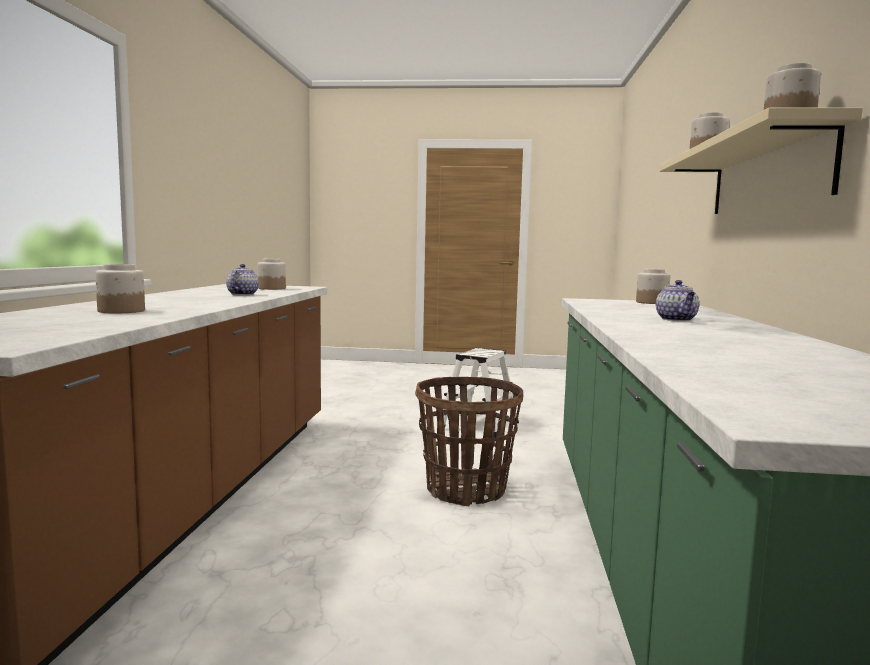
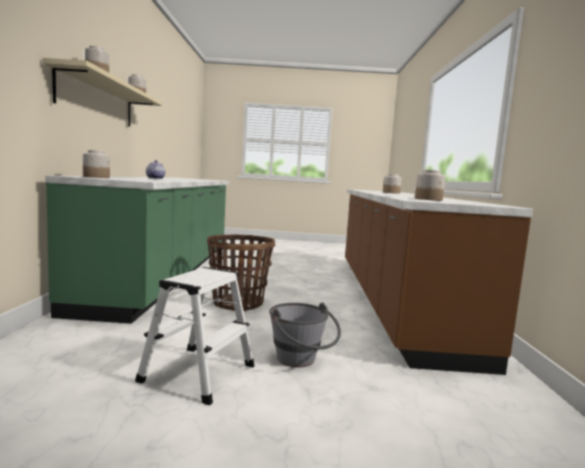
camera: 175 degrees right, 0 degrees up
(242, 294) = (405, 196): teapot -> none
(398, 430) = (301, 362): none -> grey bucket

